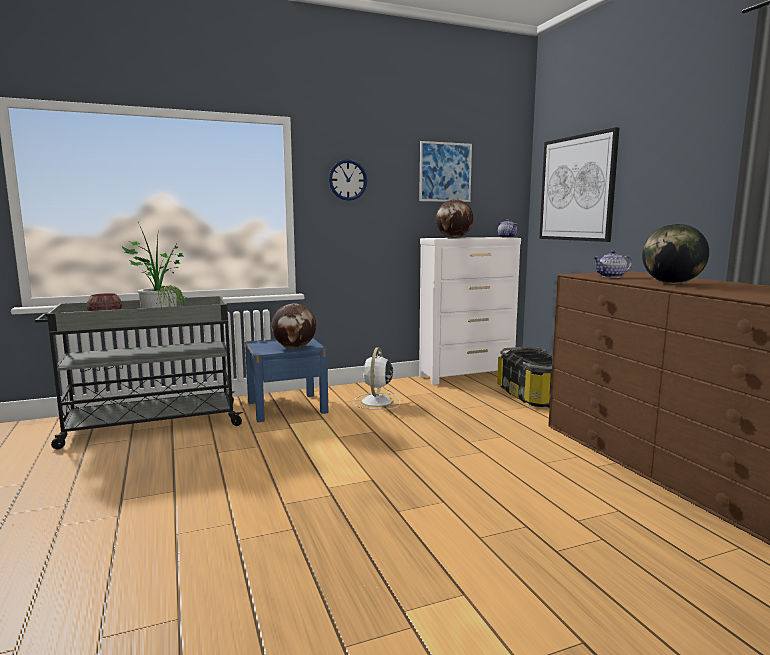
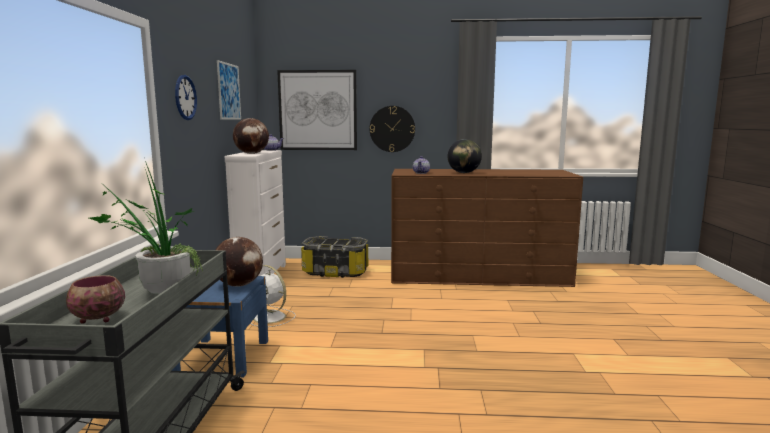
camera: 65 degrees left, 0 degrees up
(654, 211) = (392, 129): none -> wall clock

